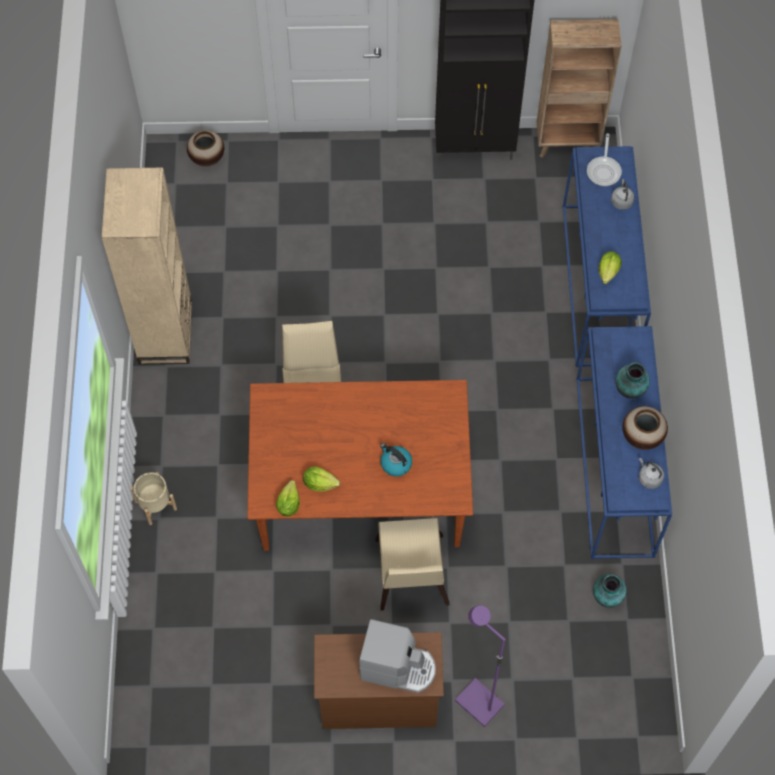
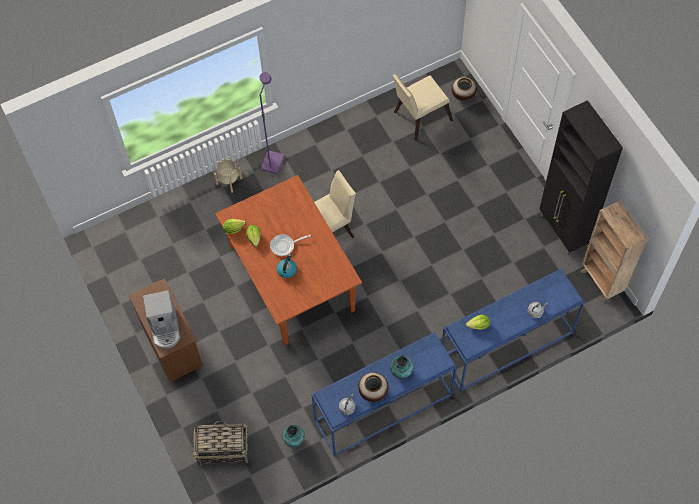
camera: 65 degrees right, 0 degrees up
(166, 332) = (337, 132): beige bookcase -> none
(410, 578) = (251, 328): beige chair -> beige chair (419, 117)
(478, 703) = (193, 398): purple floor lamp -> purple floor lamp (272, 162)
(576, 697) = (222, 449): none -> basket
(604, 170) = (553, 292): frying pan -> frying pan (284, 246)

